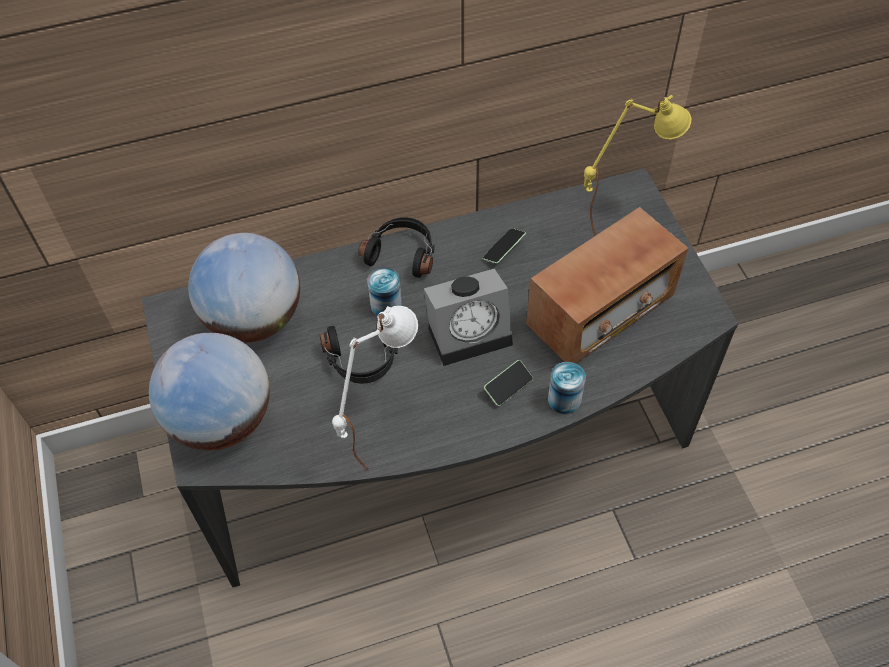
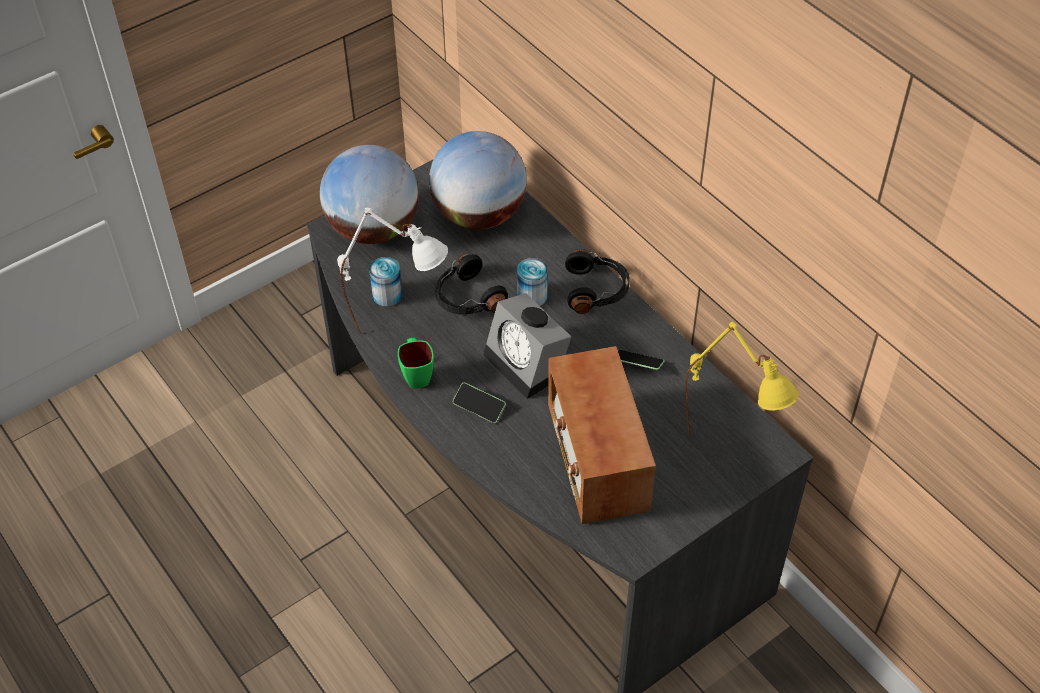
camera: 70 degrees right, 5 degrees down
(446, 430) = (416, 375): none -> green mug
(564, 399) = (481, 452): can -> can (387, 295)
(601, 311) = (597, 459): radio -> radio turned 45 degrees clockwise

